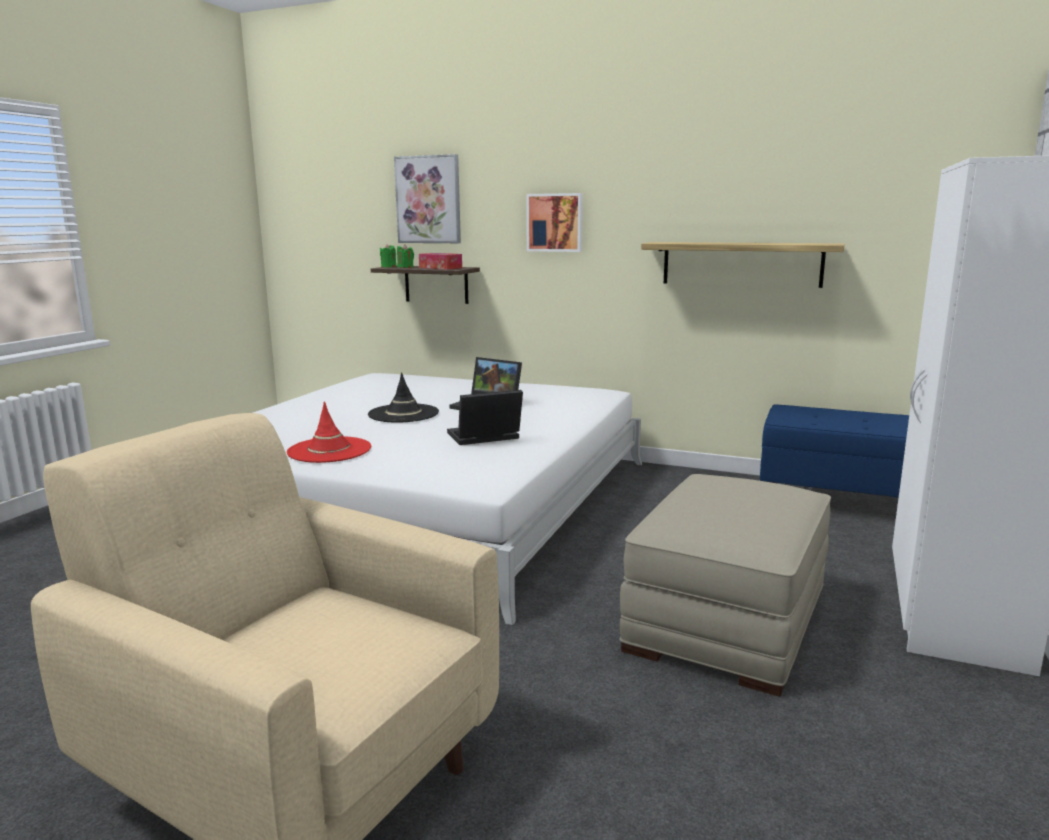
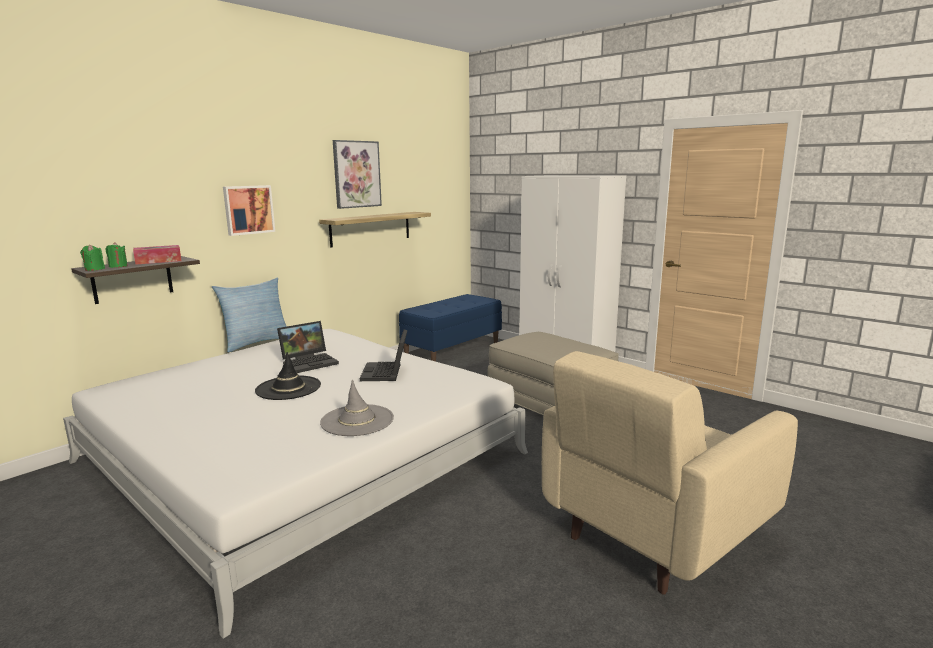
camera: 70 degrees left, 0 degrees up
(329, 450) = (357, 420): red hat -> grey hat
(428, 200) = (112, 194): picture -> picture (356, 174)
(534, 381) = (256, 343): none -> pillow

